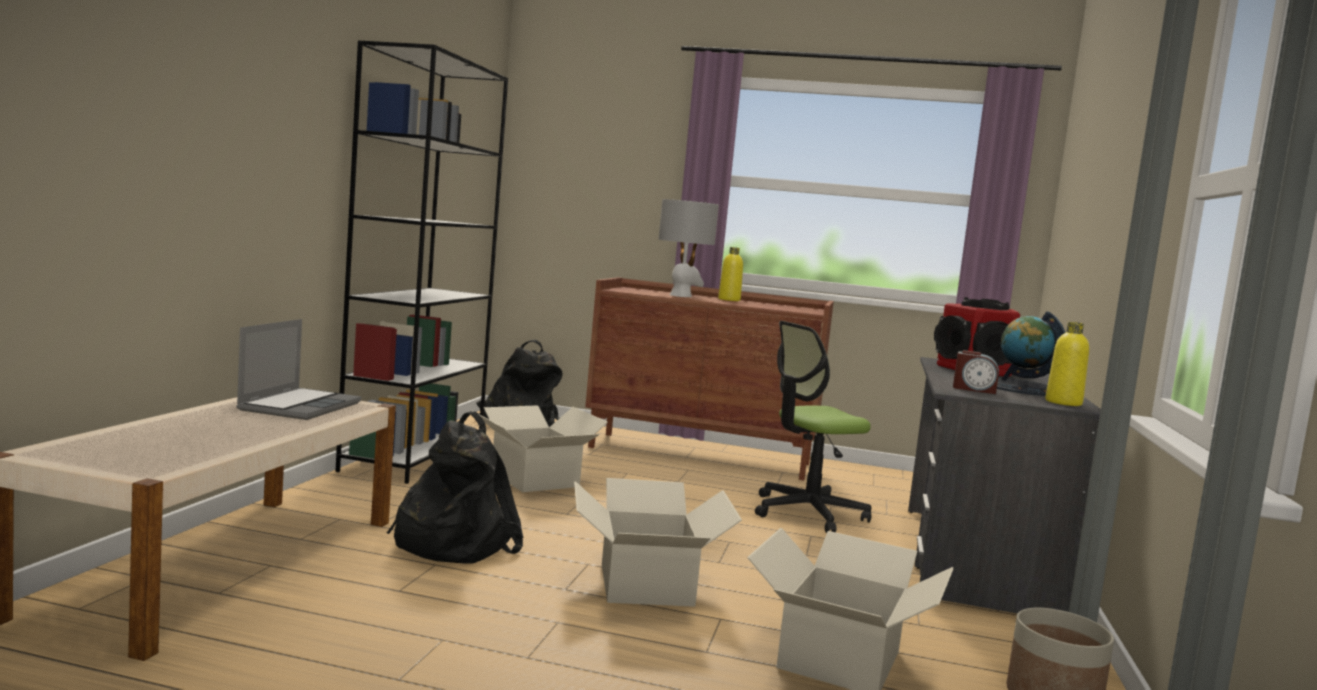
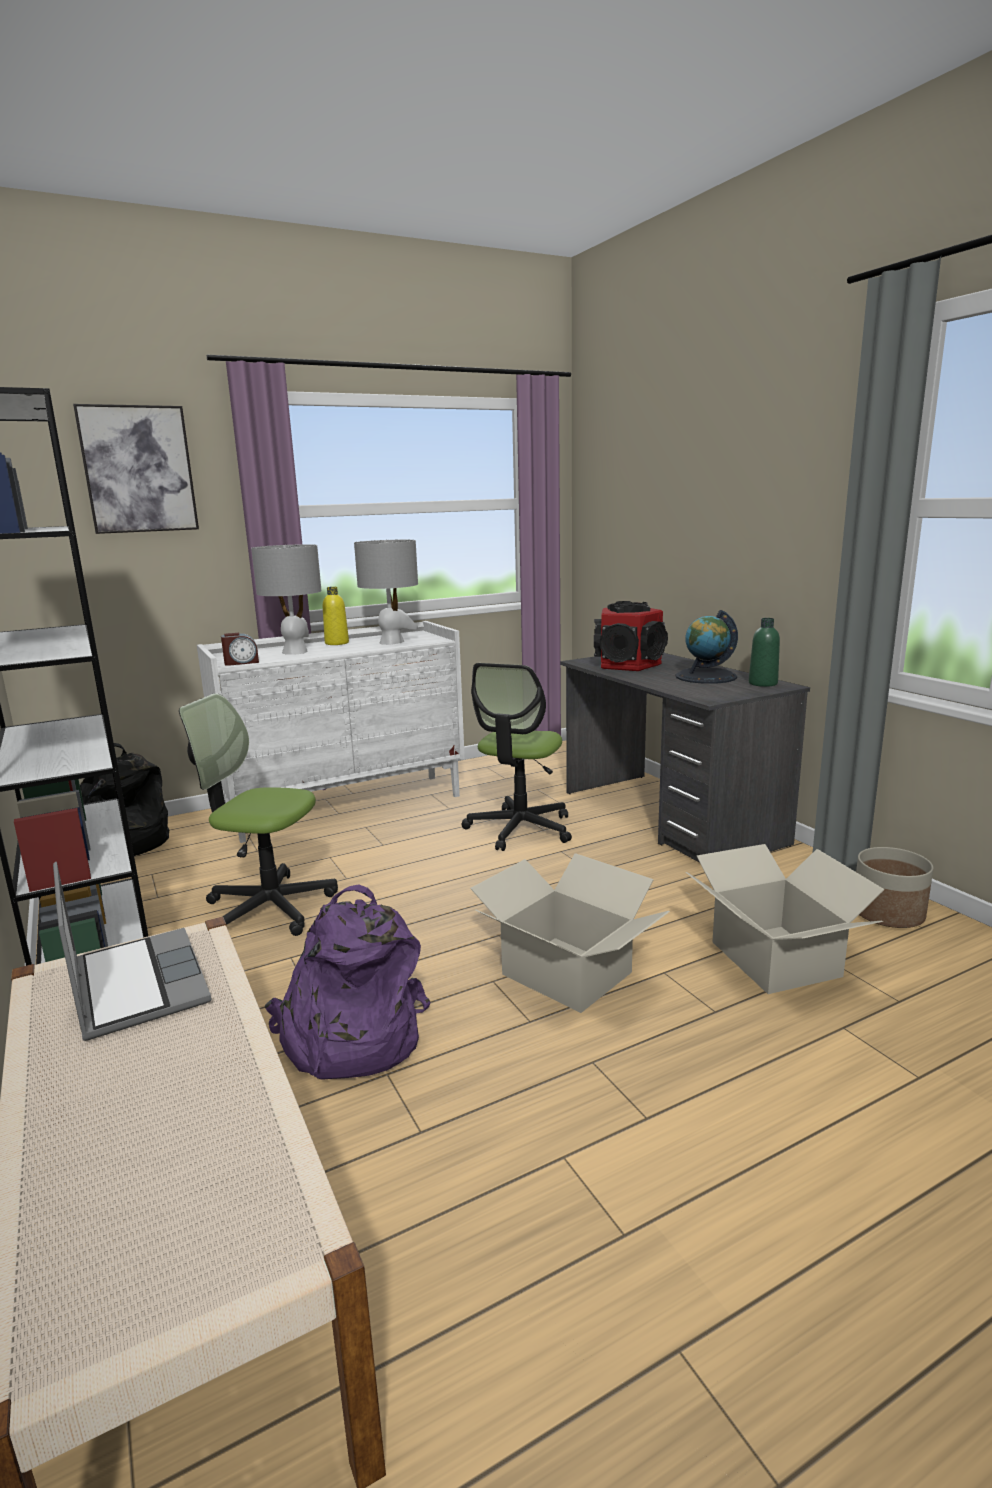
camera: 40 degrees left, 10 degrees up
(452, 543) = (350, 1036): black backpack -> purple backpack
(535, 479) = (269, 908): cardboard box -> office chair
(618, 133) = (138, 469): none -> picture
(701, 456) = (347, 806): brown cabinet -> white cabinet
(770, 306) = (392, 642): none -> grey table lamp
(974, 389) = (703, 691): alarm clock -> alarm clock (241, 662)
(1063, 402) = (763, 683): yellow bottle -> green bottle

